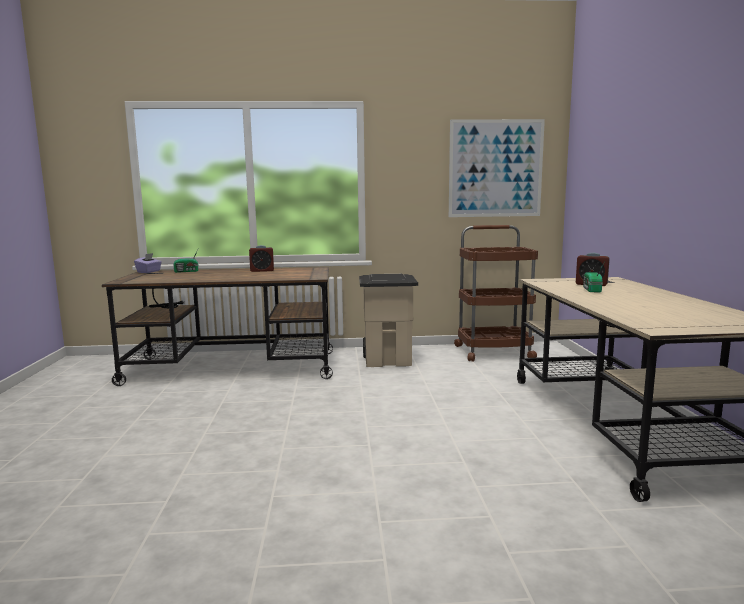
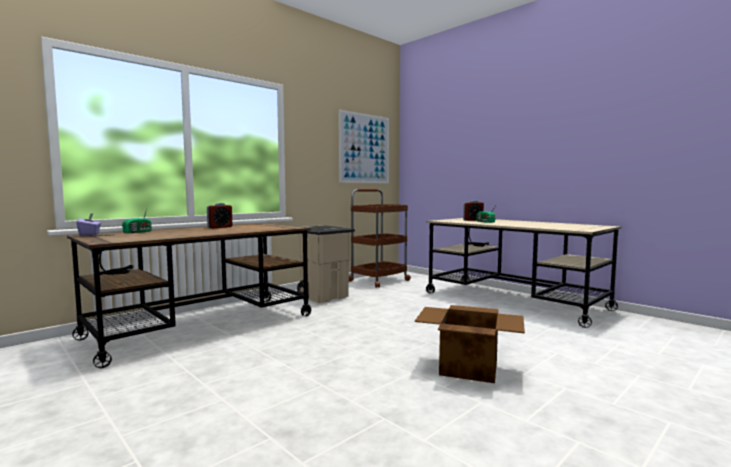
camera: 40 degrees left, 5 degrees down
(340, 487) = (467, 367): none -> cardboard box

